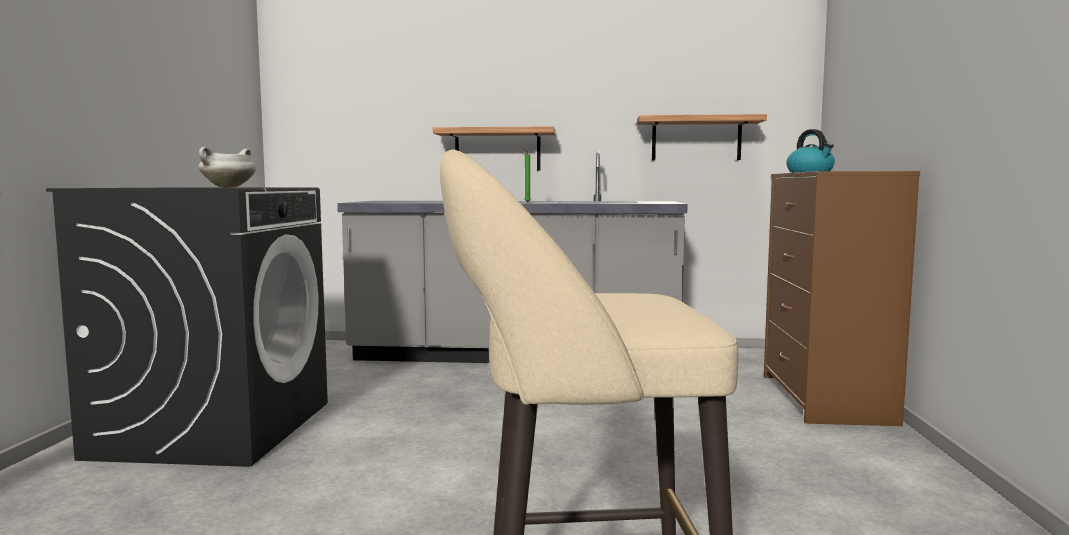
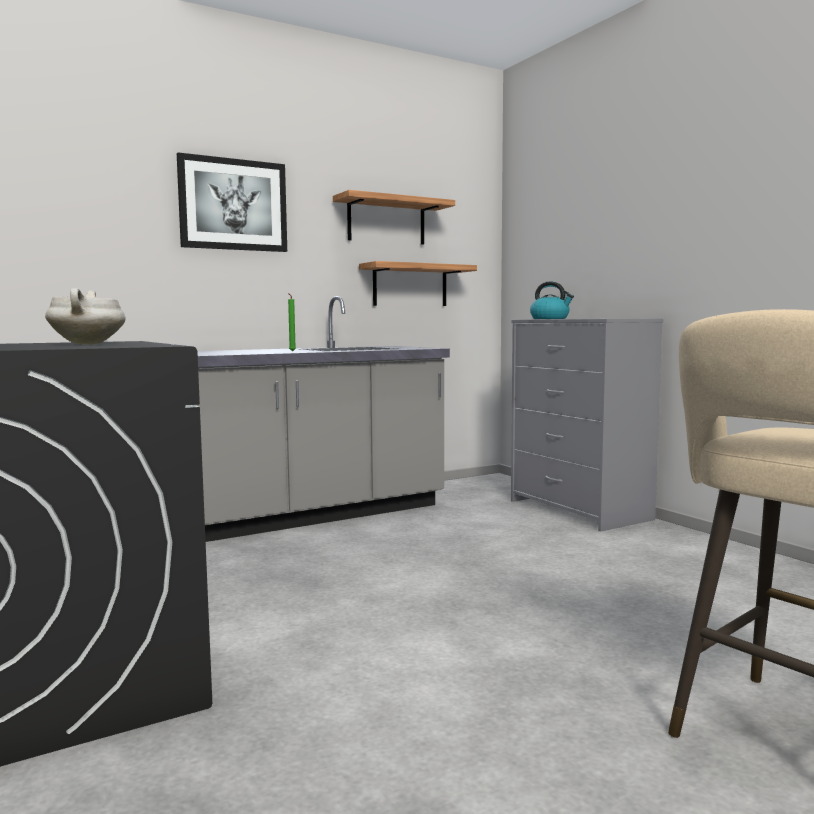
camera: 35 degrees left, 0 degrees up
(497, 150) = (218, 292): shelf -> shelf (386, 221)
(513, 71) = (233, 205): none -> picture
(826, 399) = (580, 510): brown dresser -> grey dresser

